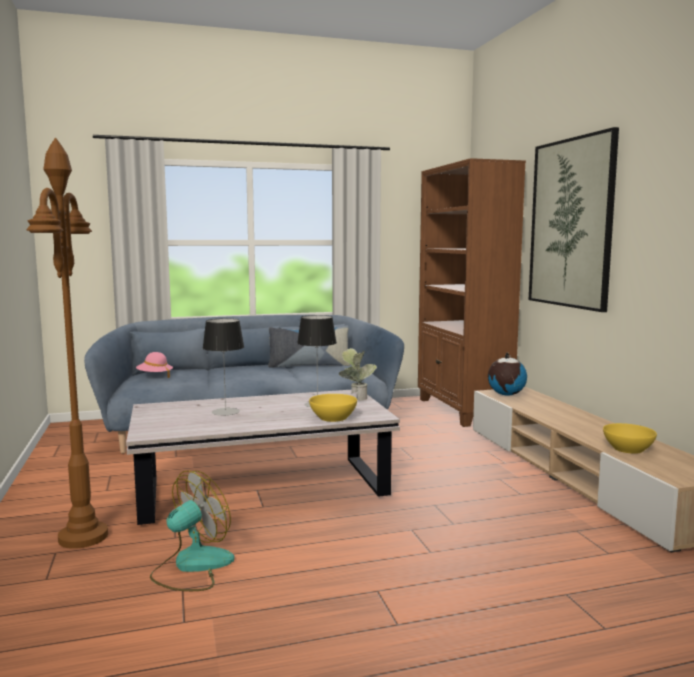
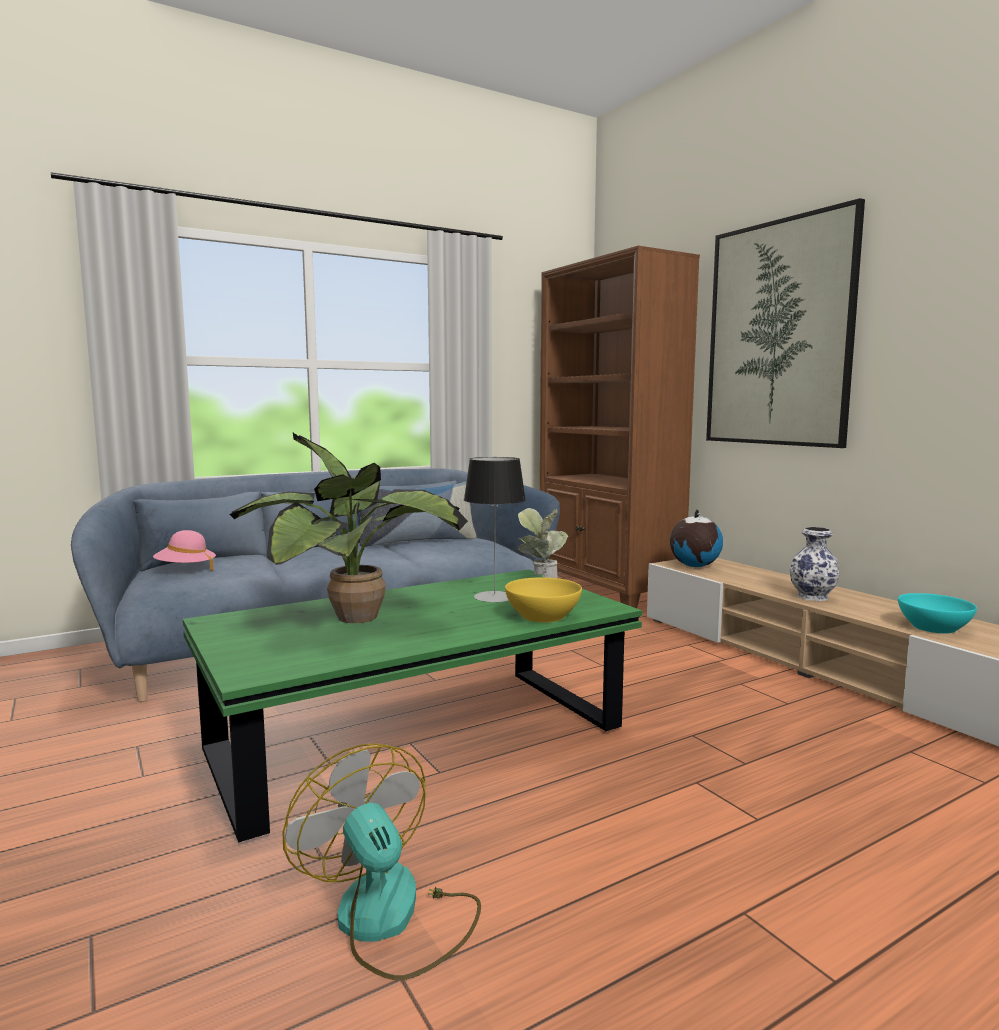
camera: 15 degrees left, 0 degrees up
(83, 537) = (138, 887): brown floor lamp -> none
(192, 566) = (391, 919): fan -> fan turned 60 degrees counterclockwise
(225, 412) = (359, 620): table lamp -> potted plant
(263, 489) = (420, 740): white coffee table -> green coffee table
(567, 422) = (813, 597): none -> vase
(628, 449) = (934, 627): yellow bowl -> turquoise bowl

